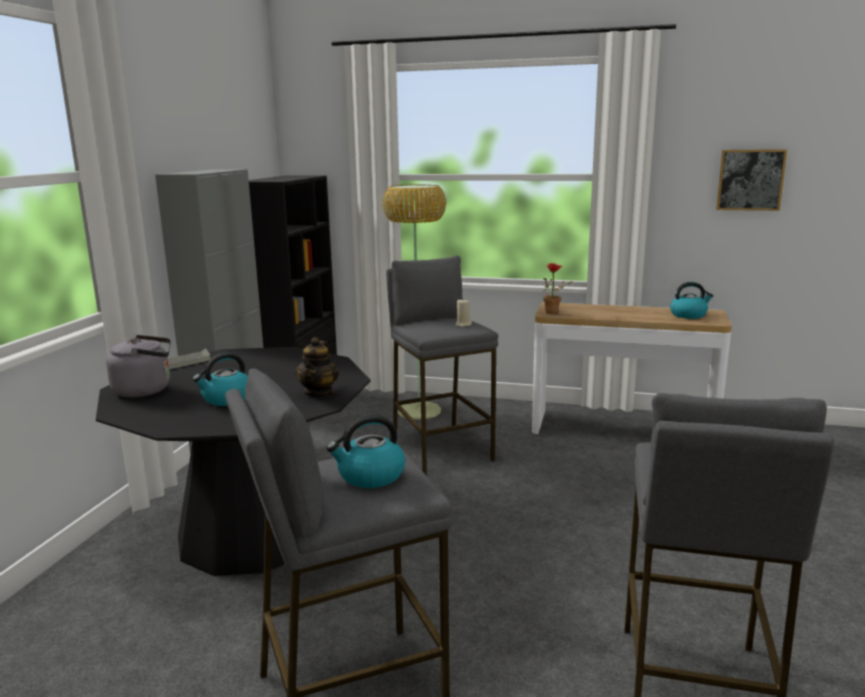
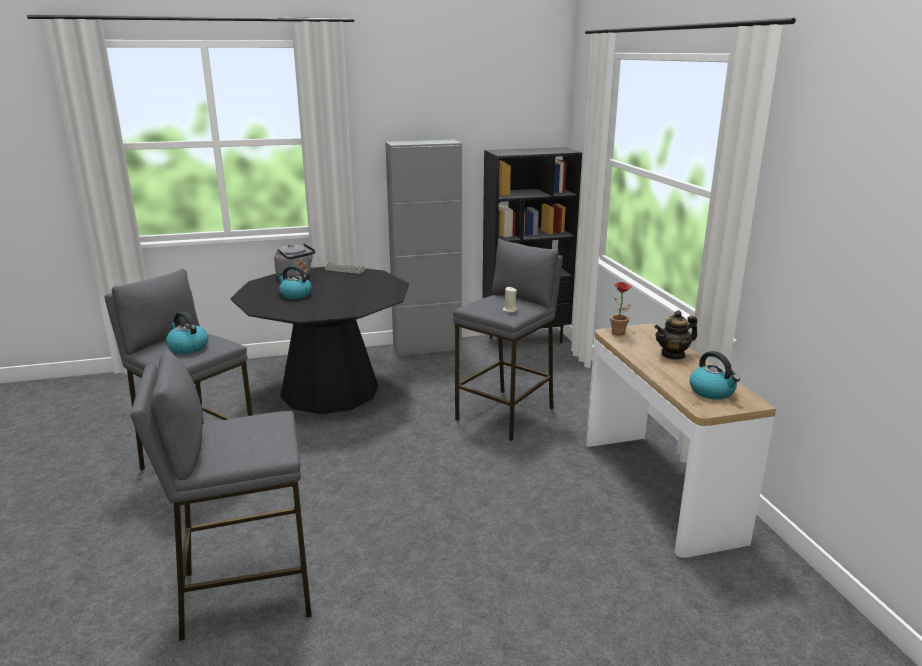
camera: 60 degrees right, 5 degrees up
(319, 393) = (323, 310): teapot -> teapot (673, 354)
(418, 411) = (567, 385): floor lamp -> none
(750, 180) = (862, 247): picture -> none

